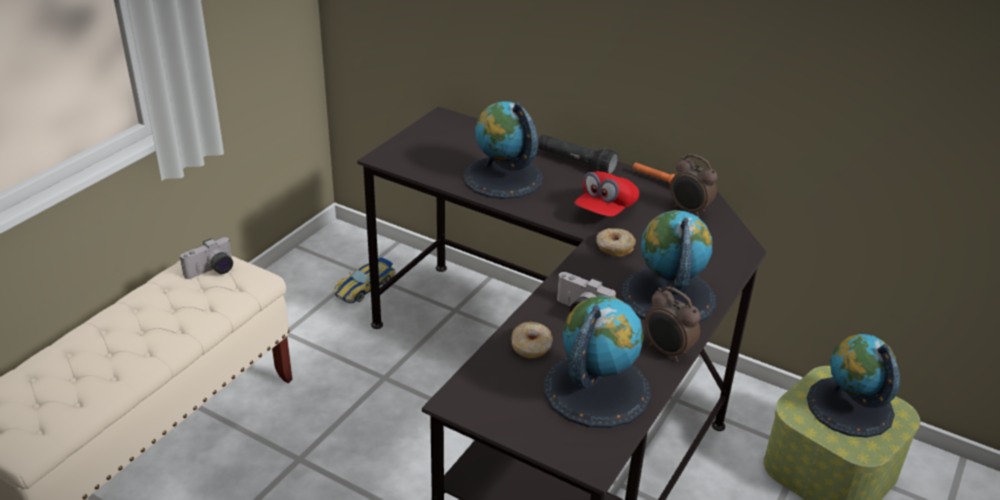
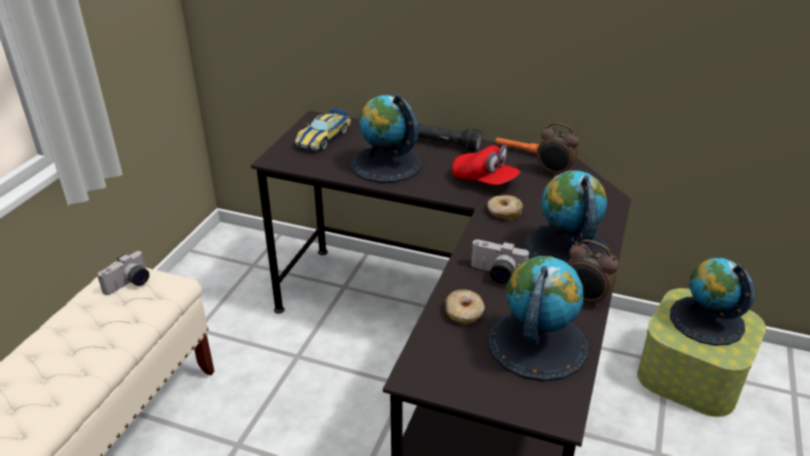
camera: 10 degrees left, 0 degrees up
(365, 286) = (260, 277): toy car -> toy car (323, 137)
(605, 210) = (484, 181): red cap -> red cap turned 75 degrees counterclockwise

